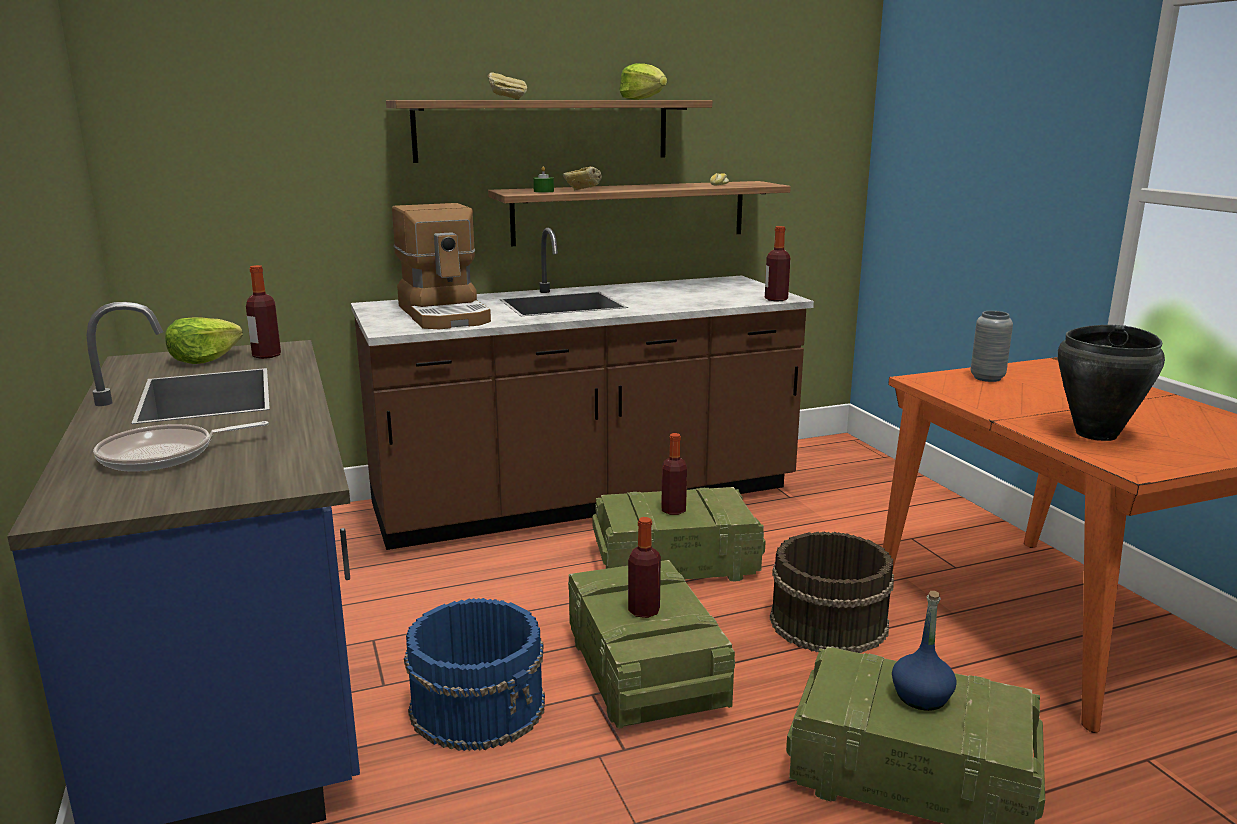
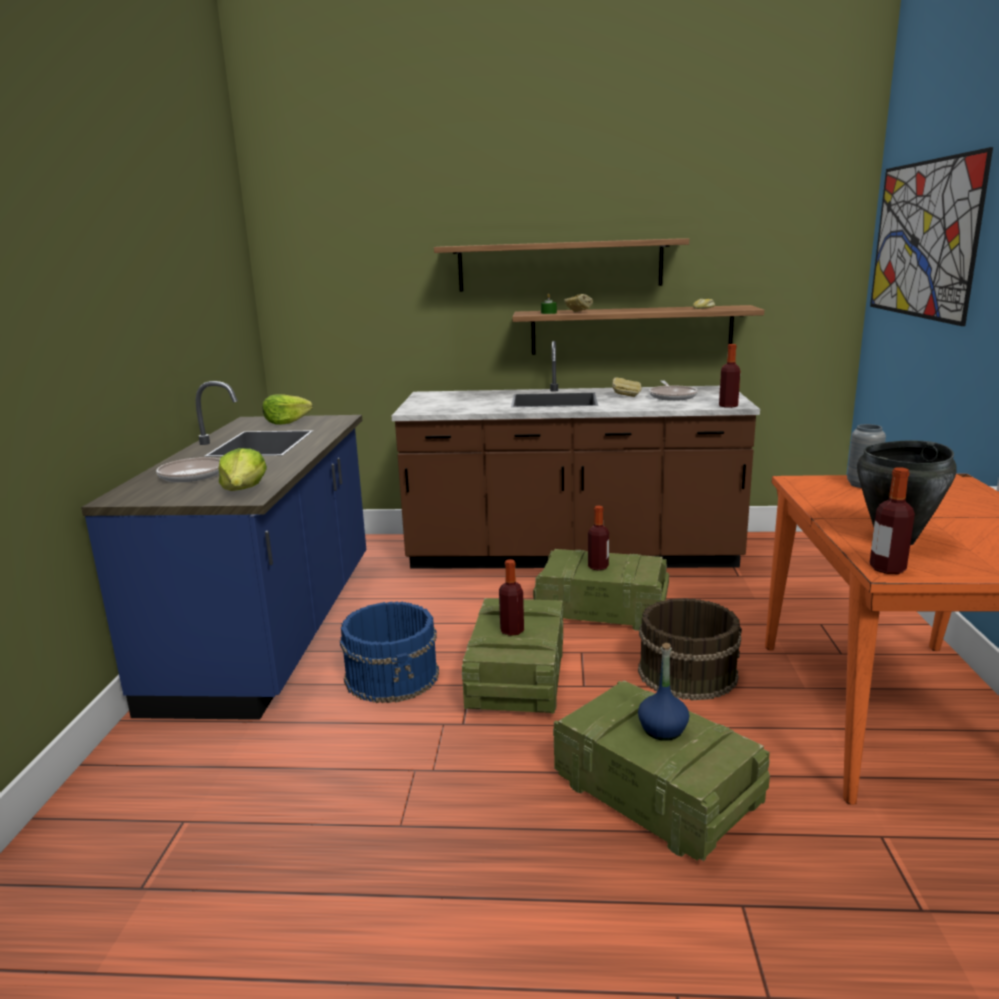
camera: 25 degrees right, 0 degrees up
(266, 355) = (323, 422): bottle -> bottle (887, 569)
(445, 314) = (461, 403): coffee machine -> none
(507, 99) = (522, 243): bread -> bread (626, 396)
(643, 99) = (636, 239): lettuce -> lettuce (244, 489)
(698, 291) = (672, 396): none -> frying pan
(959, 109) = (923, 239): none -> picture

